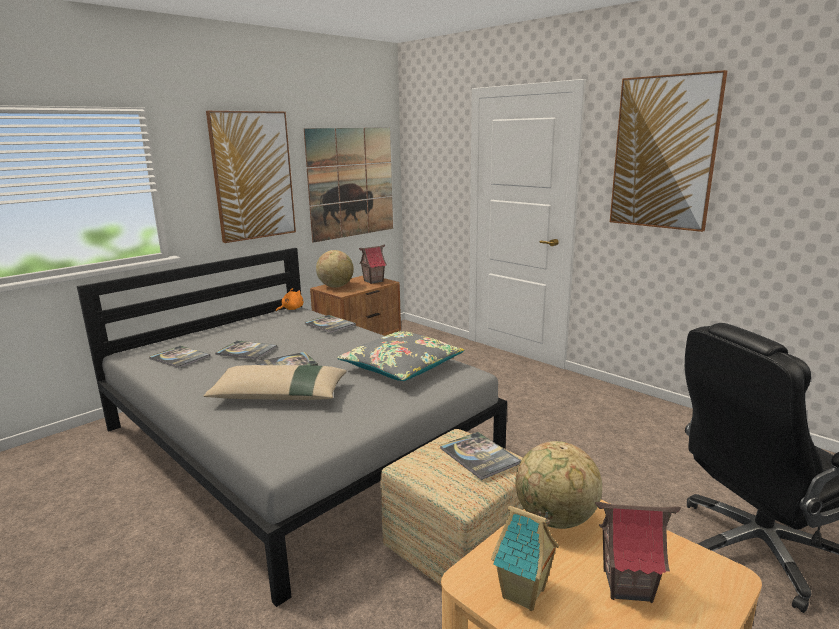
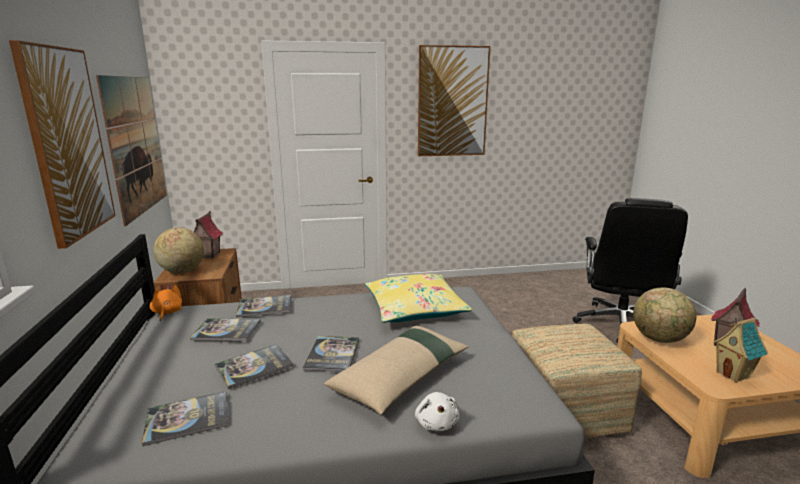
camera: 55 degrees left, 0 degrees up
(226, 424) = (437, 423): none -> white plush toy
(401, 367) = (414, 309): grey pillow -> yellow pillow
(479, 456) = (570, 334): book -> book (226, 330)

